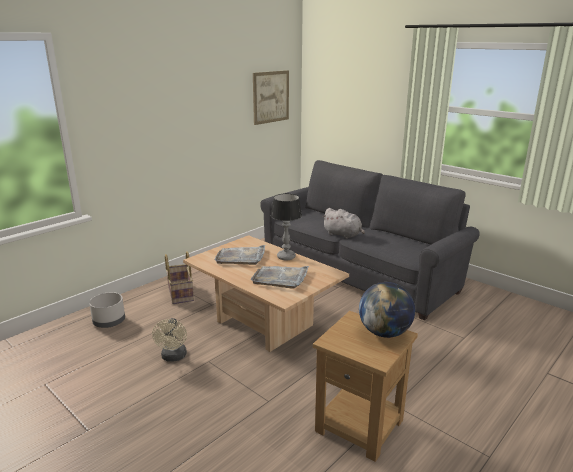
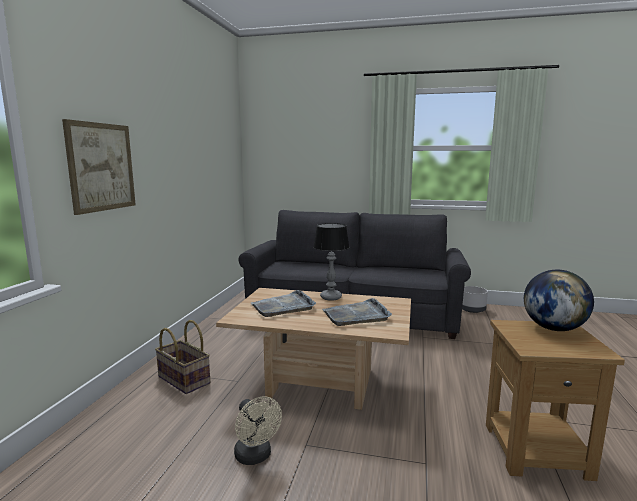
camera: 30 degrees left, 10 degrees down
(109, 322) = (109, 443): grey planter -> grey planter (472, 309)
(271, 97) = (222, 147): picture -> picture (101, 167)
(343, 235) = (347, 274): grey plush toy -> none

